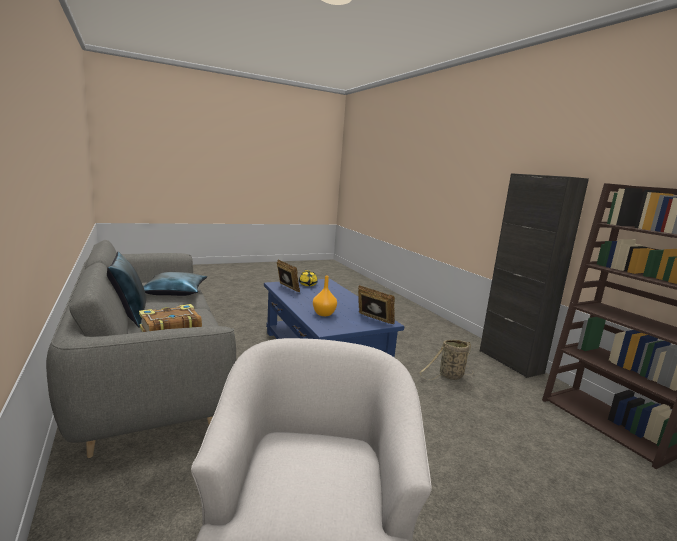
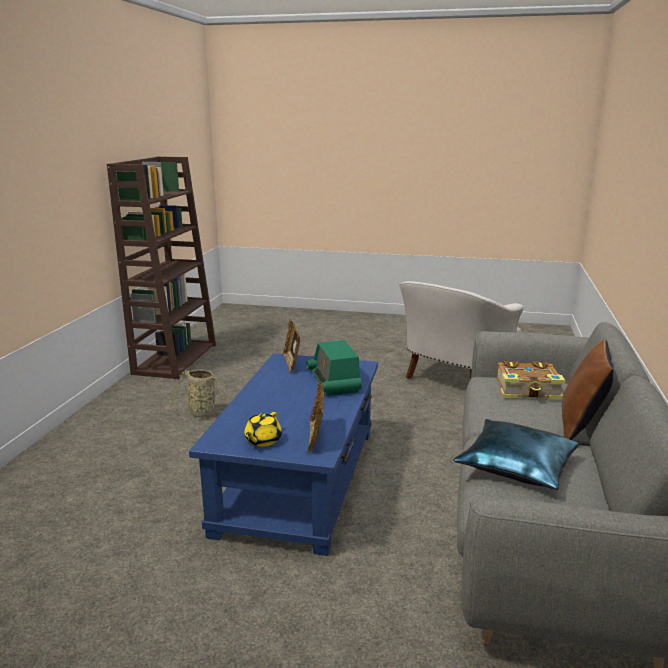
camera: 140 degrees left, 5 degrees up
(129, 316) = (580, 428): blue pillow -> brown pillow
(323, 314) = (333, 382): orange vase -> radio
(510, 361) = (105, 405): black cabinet -> none

